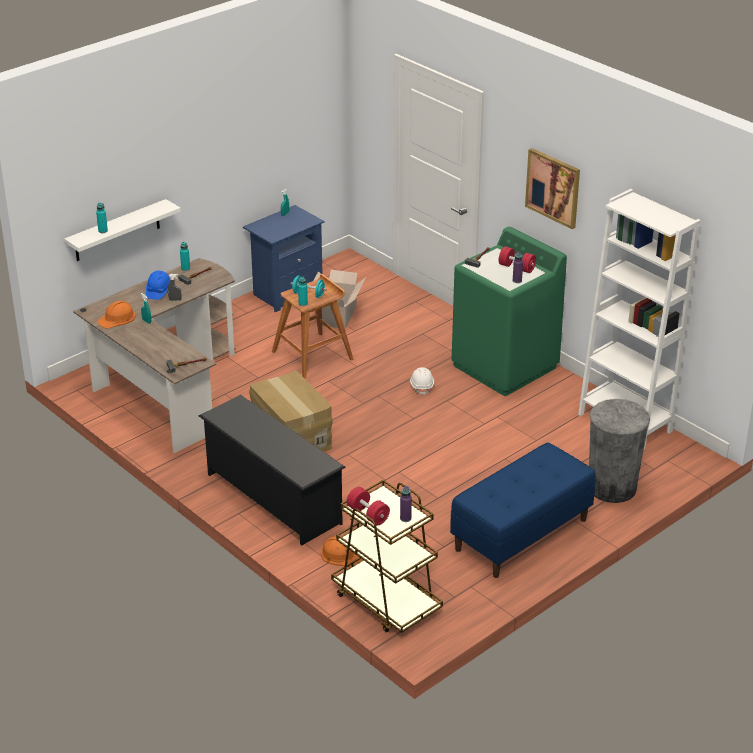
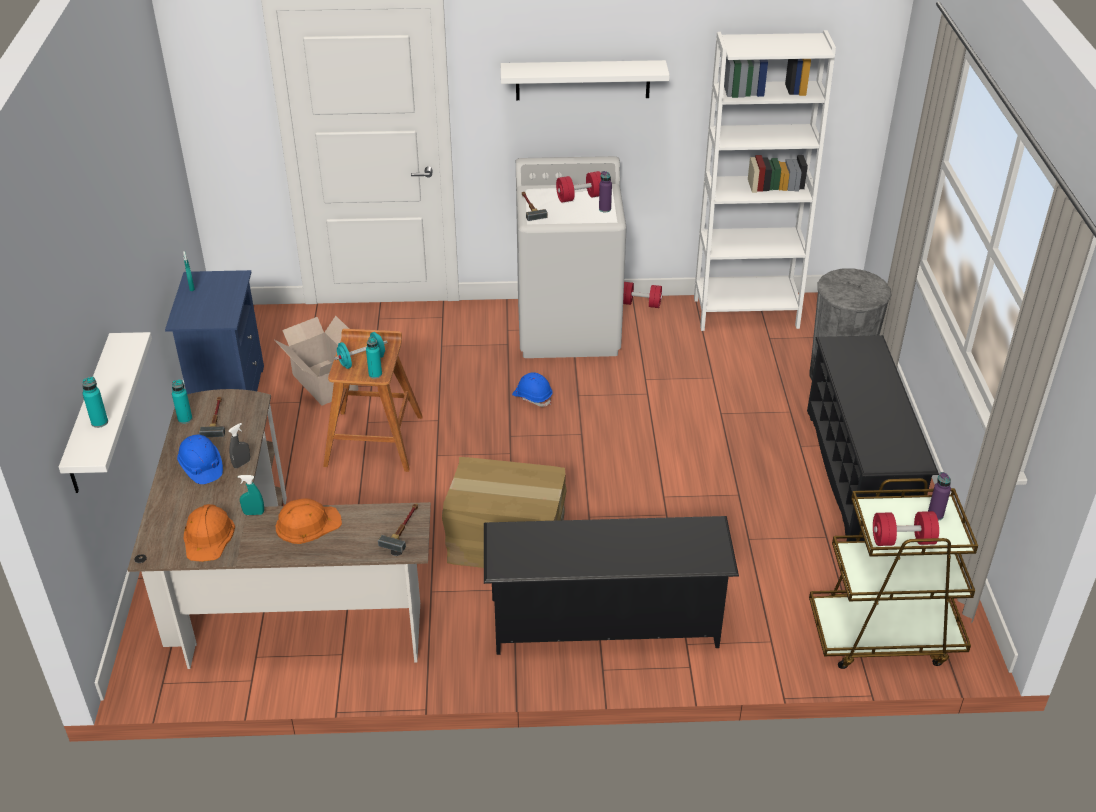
camera: 50 degrees left, 5 degrees up
(340, 555) = (768, 625): orange hard hat -> orange hard hat (307, 524)
(422, 386) = (532, 397): white hard hat -> blue hard hat
(505, 367) = (569, 328): green washing machine -> white washing machine
(521, 535) = (858, 473): blue bench -> black shoe rack
(553, 187) = (583, 80): picture -> white shelf
(570, 380) = (640, 304): none -> red dumbbell

